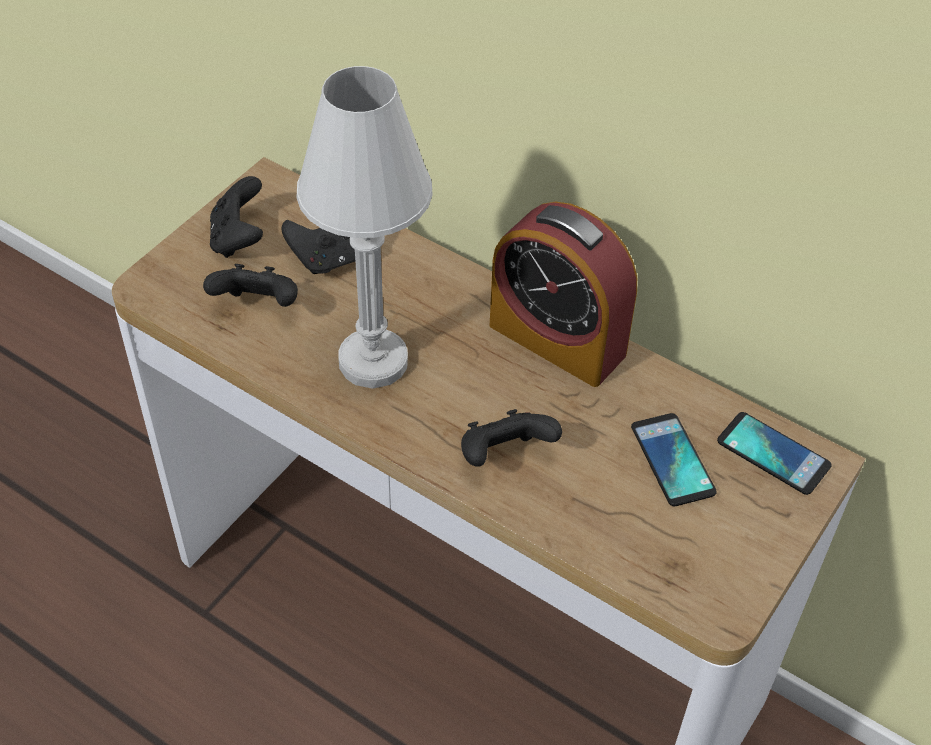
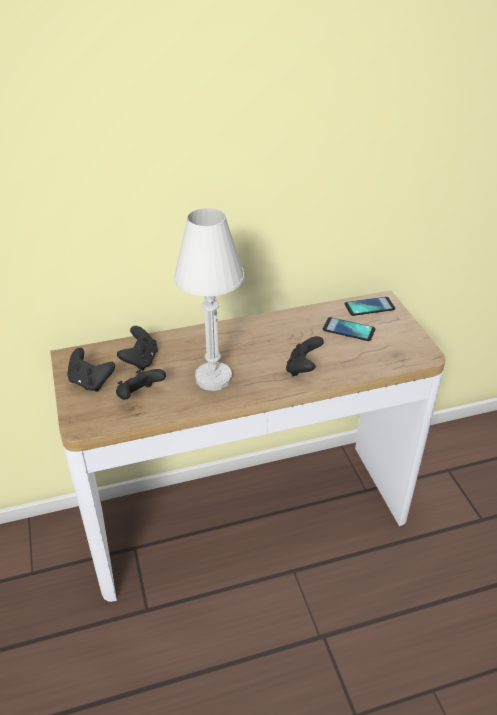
camera: 50 degrees left, 10 degrees down
(557, 339) = (260, 325): alarm clock -> none

